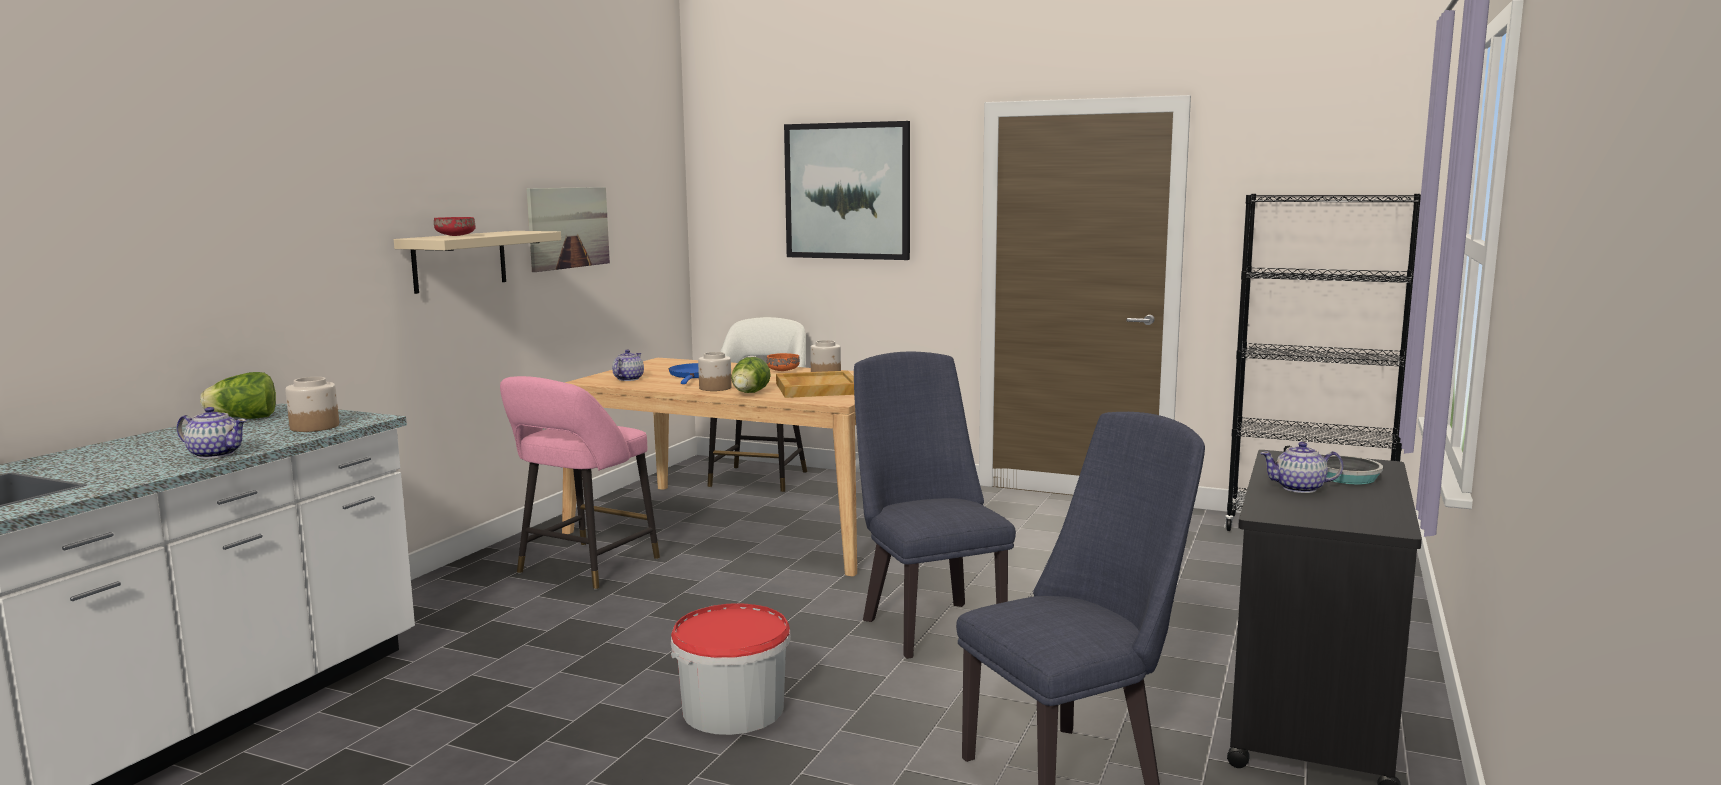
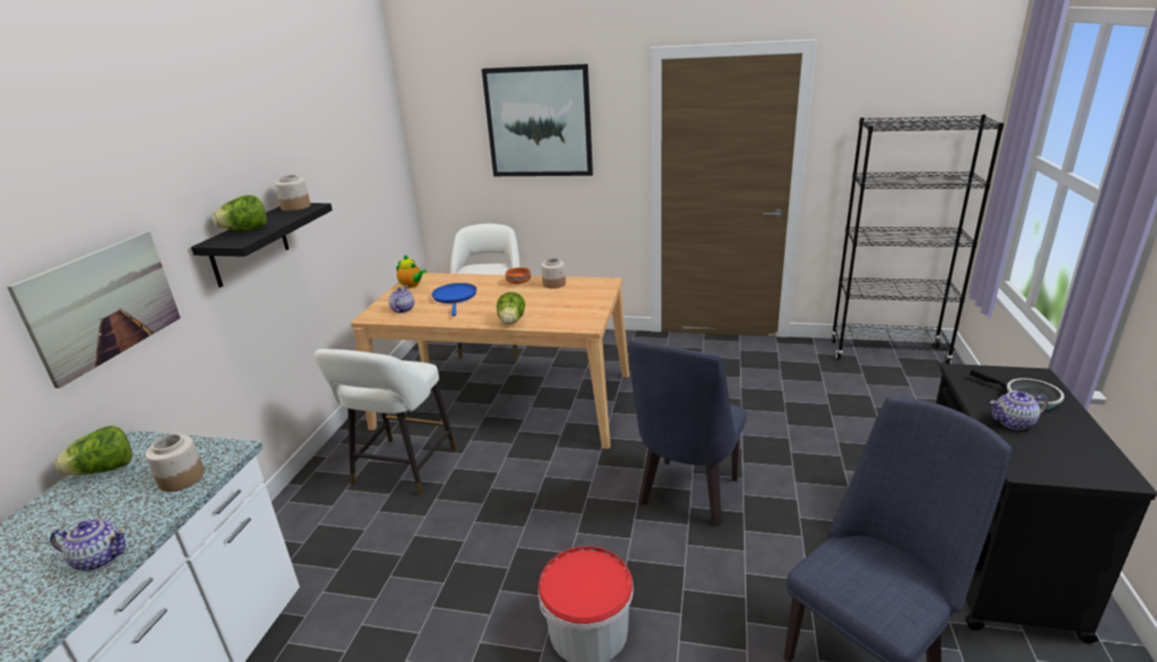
camera: 10 degrees left, 15 degrees up
(456, 235) = (246, 230): red bowl -> lettuce
(459, 261) = (249, 245): beige shelf -> black shelf
(568, 227) = (326, 185): picture -> picture (103, 304)
(584, 568) = (402, 470): pink stool -> white stool
(652, 365) = (412, 286): none -> teapot
(715, 388) = (480, 316): jar -> jar (296, 207)
(816, 388) = (559, 307): beige tray -> none
(928, 624) = (687, 497): blue chair -> blue chair turned 120 degrees counterclockwise

